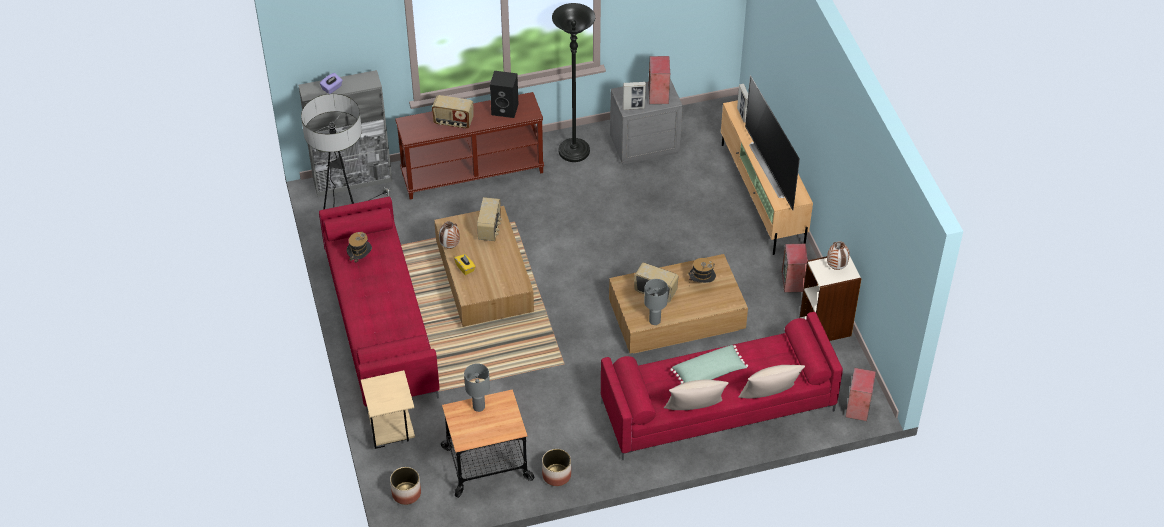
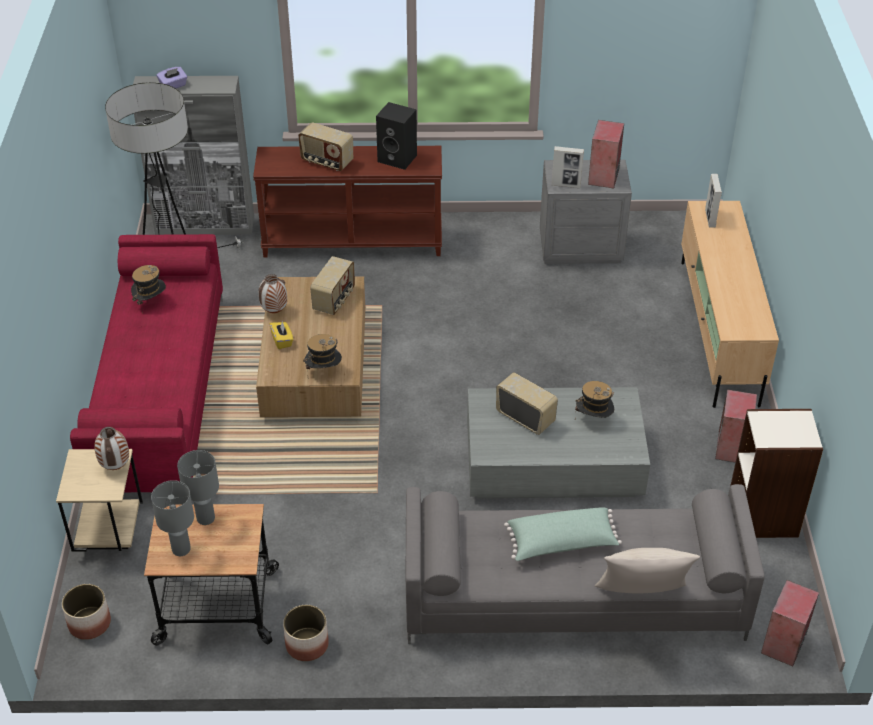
camera: 15 degrees right, 5 degrees down
(504, 285) = (324, 371): none -> hat
(574, 152) = (488, 239): black floor lamp -> none
(655, 320) = (511, 455): grey table lamp -> grey table lamp (181, 548)
(676, 317) = (552, 462): brown coffee table -> grey coffee table
(694, 412) = (522, 593): beige pillow -> none
(717, 407) = (571, 597): red sofa -> grey sofa
(773, 168) = (733, 288): television -> none
(836, 267) = (789, 427): vase -> vase (116, 467)

